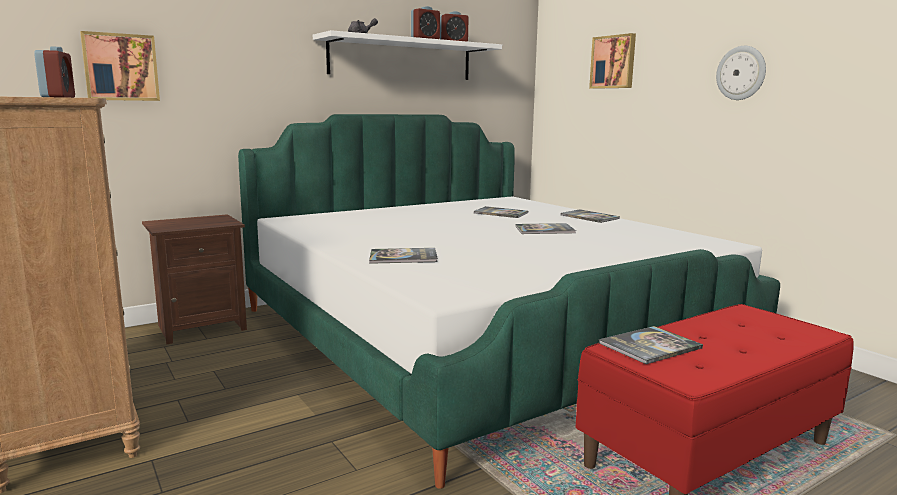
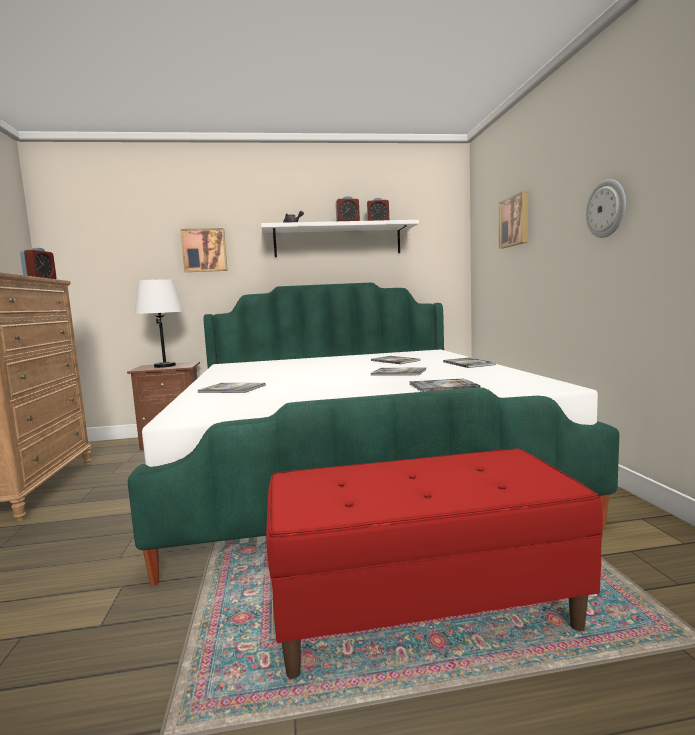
camera: 25 degrees right, 5 degrees down
(120, 67) = (129, 263): picture -> picture (204, 250)
(192, 222) = (164, 366): none -> white table lamp
(650, 346) = (333, 478): book -> book (443, 386)

